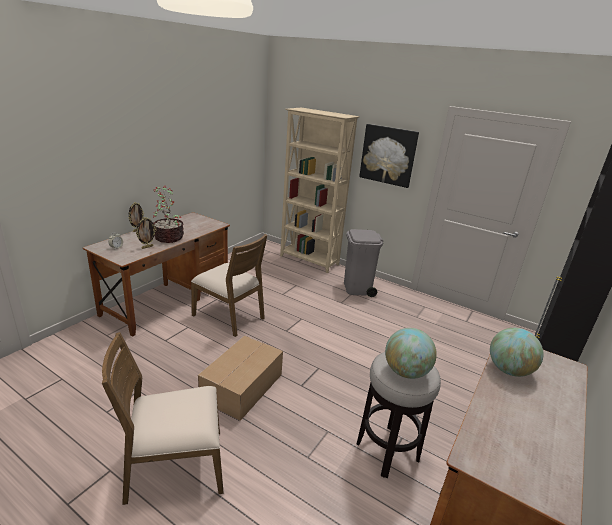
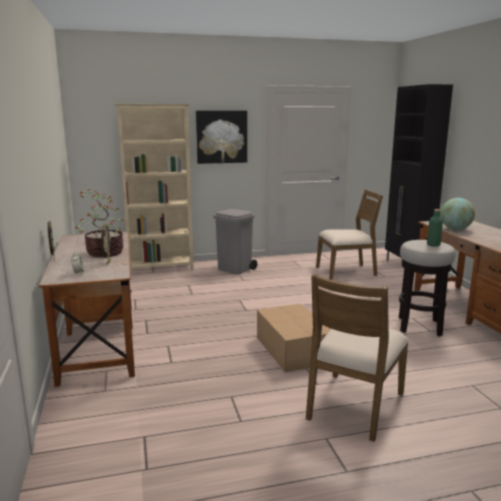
camera: 45 degrees left, 10 degrees down
(229, 316) = (185, 323): brown chair -> brown chair (346, 271)
(406, 372) = (433, 245): globe -> green bottle

